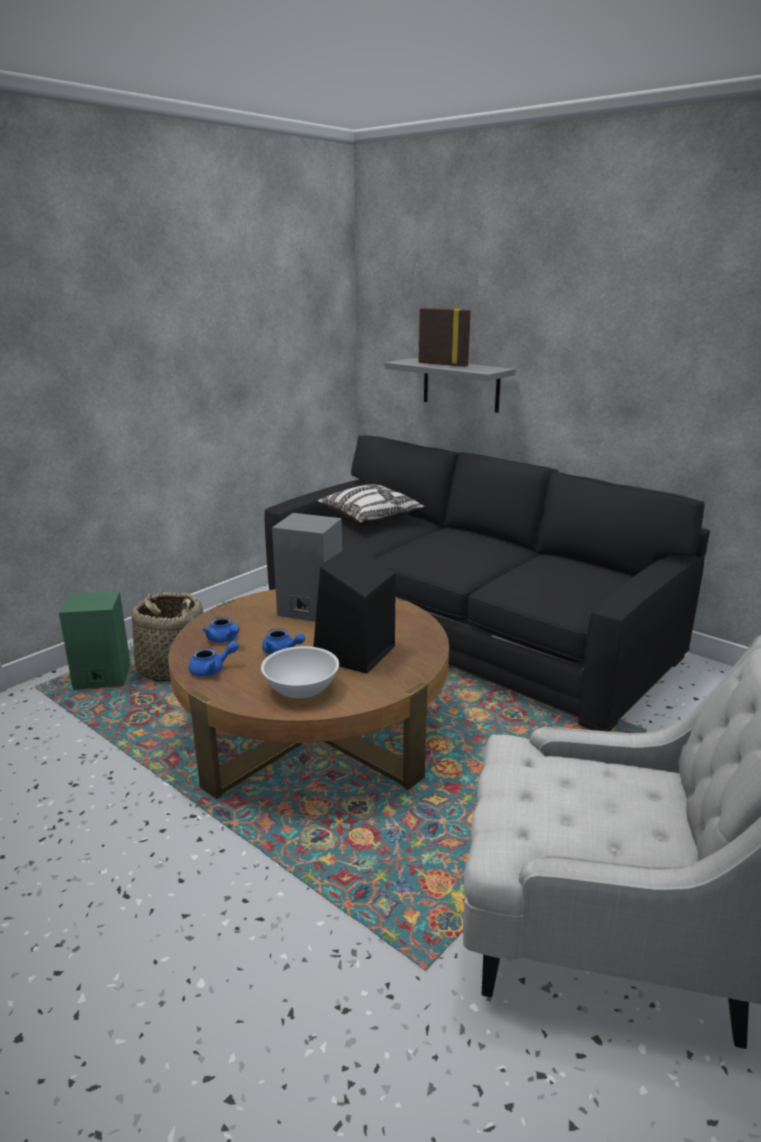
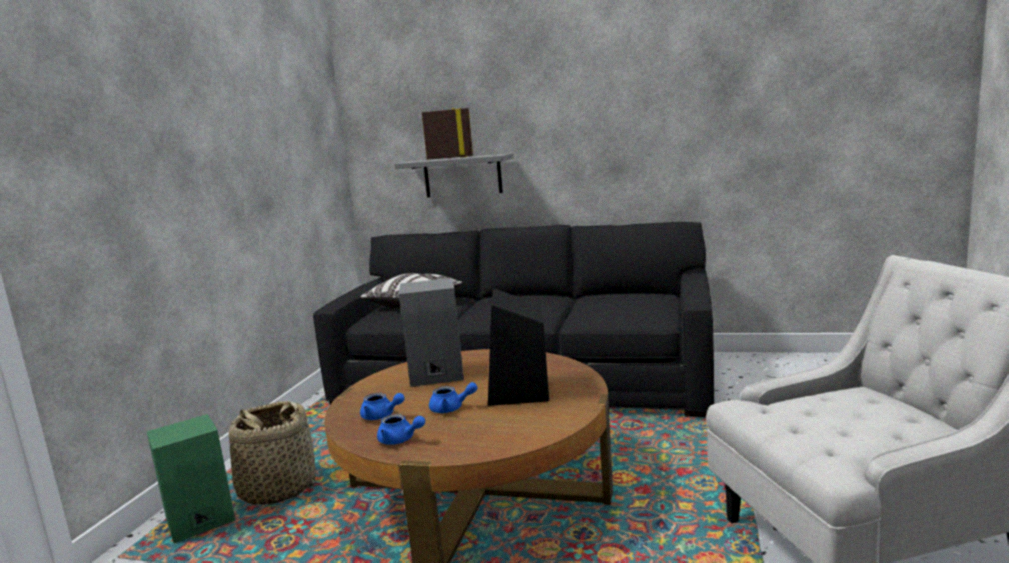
camera: 25 degrees left, 10 degrees down
(212, 670) = (400, 440): blue teapot -> blue teapot turned 75 degrees clockwise
(300, 689) = (506, 428): white bowl -> none

